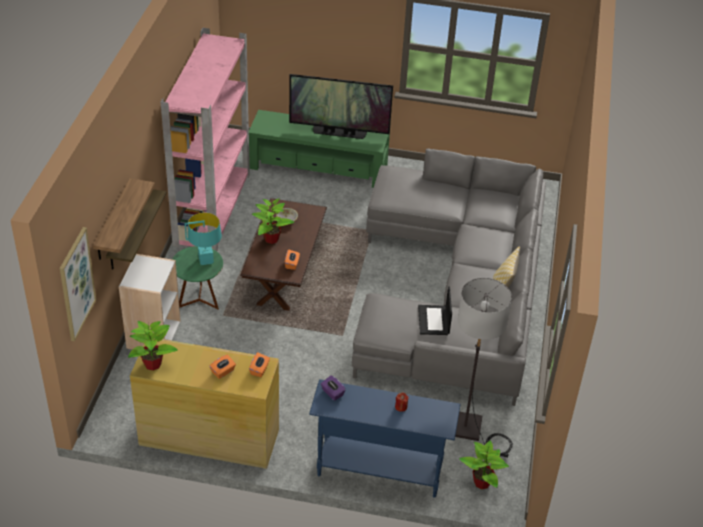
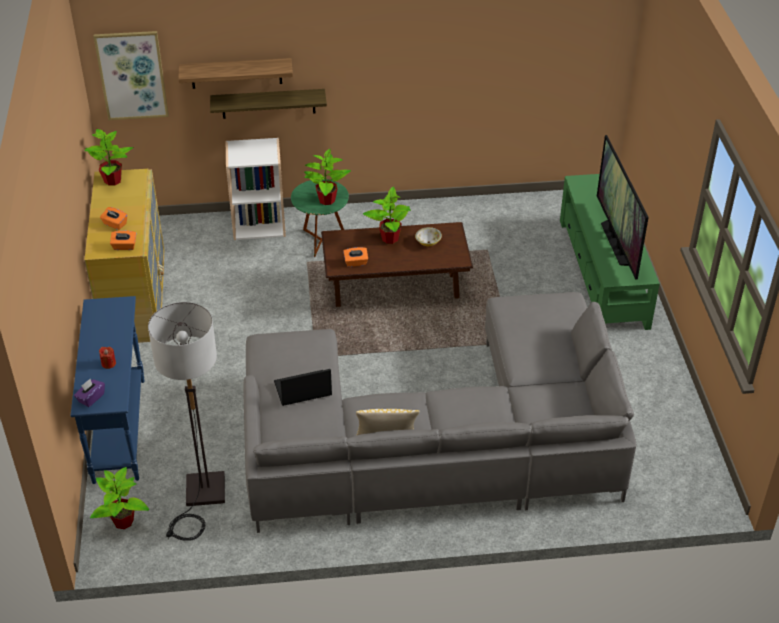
camera: 75 degrees right, 0 degrees up
(205, 260) = (326, 200): turquoise table lamp -> potted plant
(212, 208) = (472, 212): pink bookcase -> none
(332, 393) = (116, 309): purple tissue box -> purple tissue box (91, 398)

